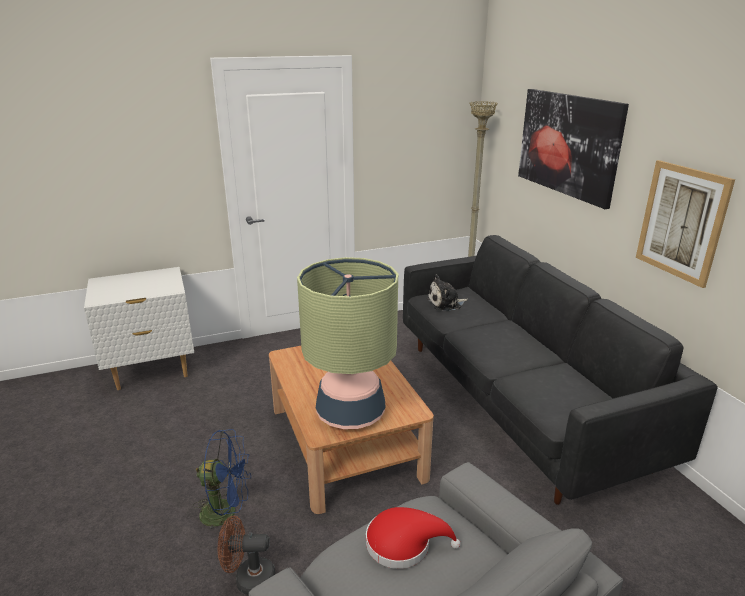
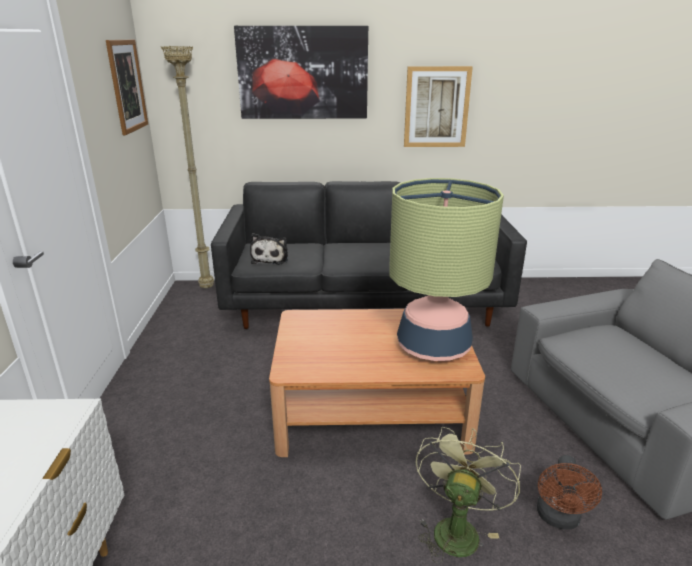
camera: 70 degrees left, 0 degrees up
(226, 512) = (456, 528): blue fan -> green fan
(403, 543) = (610, 356): red hat -> none
(441, 130) = (127, 86): none -> picture

